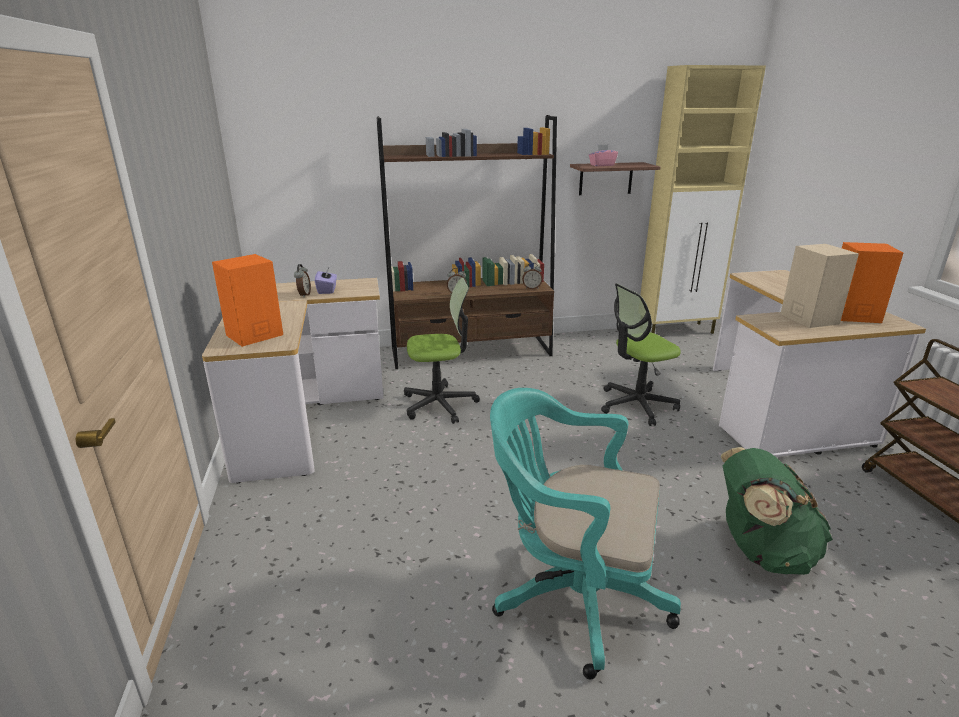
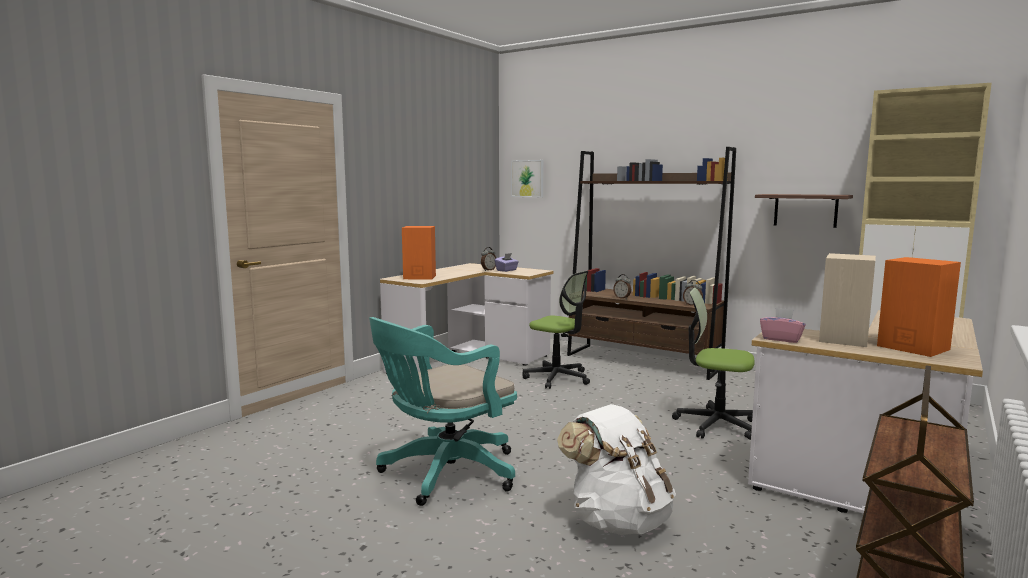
camera: 45 degrees right, 15 degrees down
(276, 153) = (527, 178): none -> picture
(571, 595) = (444, 474): turquoise office chair -> turquoise office chair turned 105 degrees counterclockwise
(602, 165) = (786, 194): pink tissue box -> pink tissue box (781, 339)
(760, 551) = (617, 520): green backpack -> white backpack

